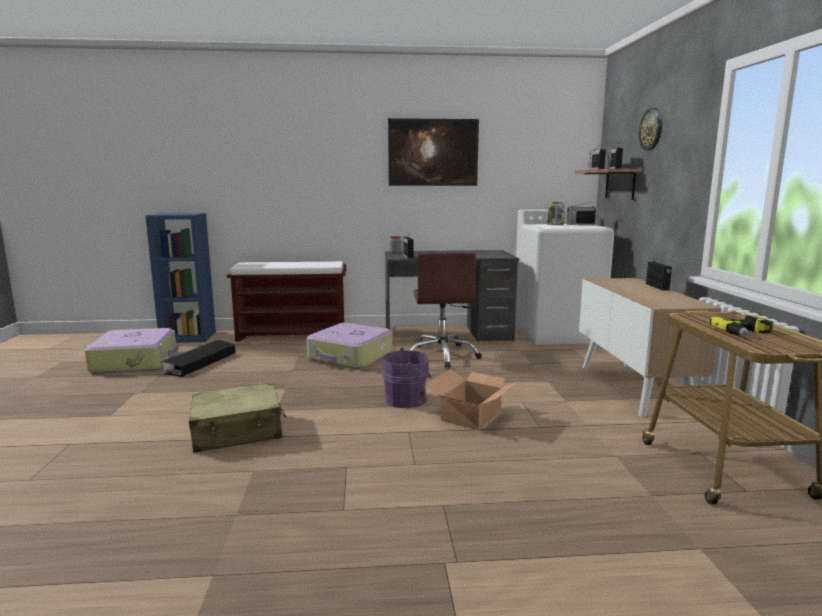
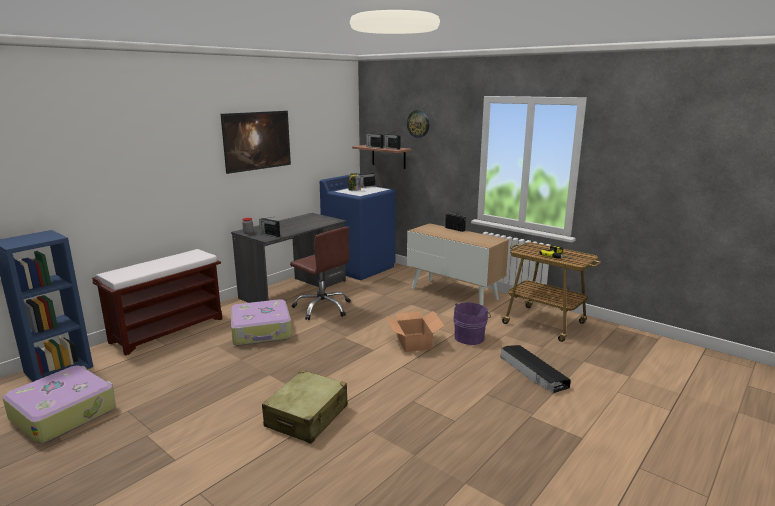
camera: 45 degrees left, 5 degrees up
(199, 363) = (142, 386): black storage box -> black storage box (533, 372)
(408, 399) = (363, 347): purple bucket -> purple bucket (470, 337)
(557, 334) = (359, 267): white washing machine -> blue washing machine

